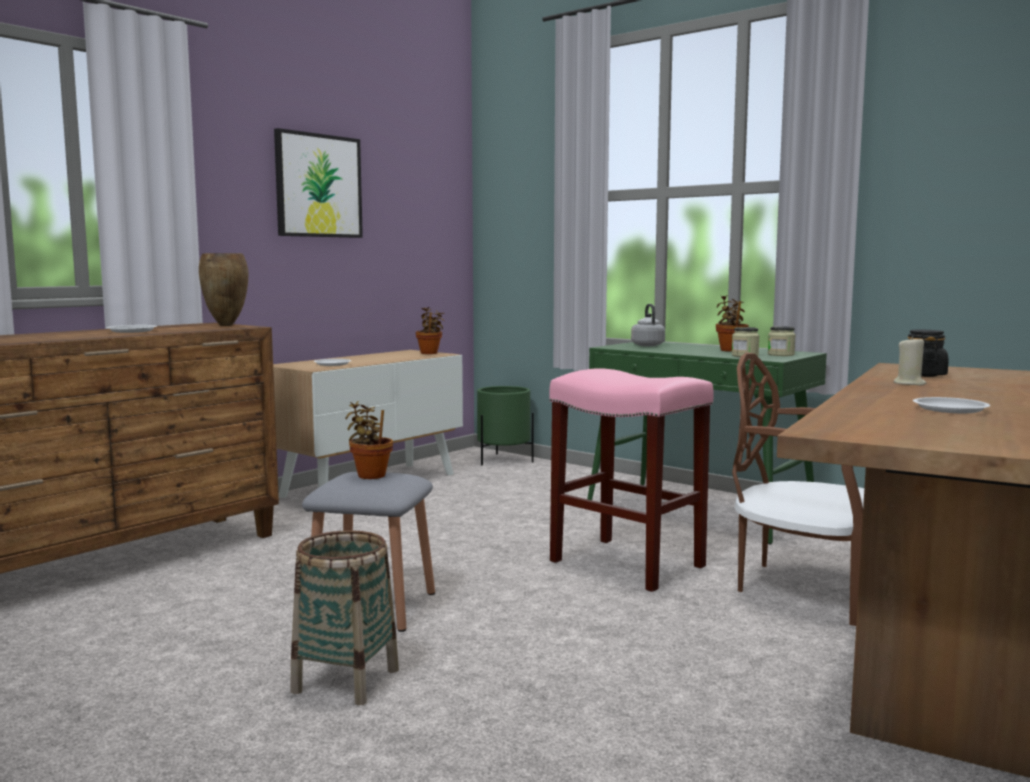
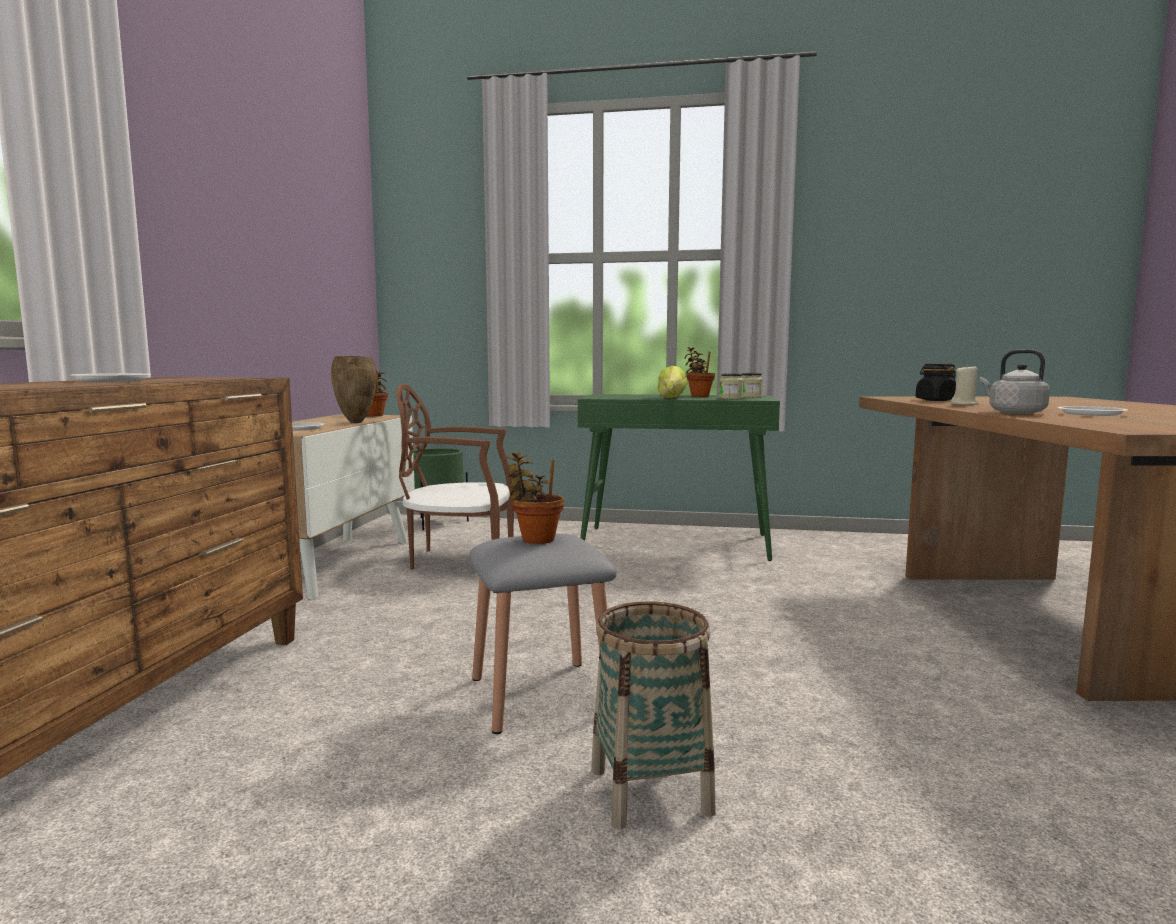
camera: 30 degrees left, 0 degrees up
(226, 325) = (219, 377): brown vase -> brown vase (357, 422)
(318, 186) = (251, 220): picture -> none
(629, 564) = (700, 597): pink stool -> none
(647, 345) = (617, 396): grey kettle -> grey kettle (1013, 412)
(684, 351) = (672, 398): none -> lettuce
(805, 588) = (853, 590): brown chair -> brown chair (460, 559)

